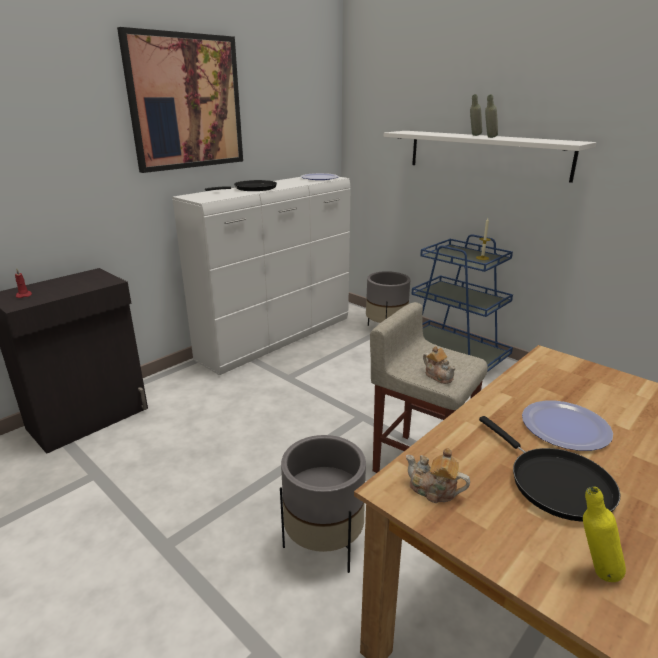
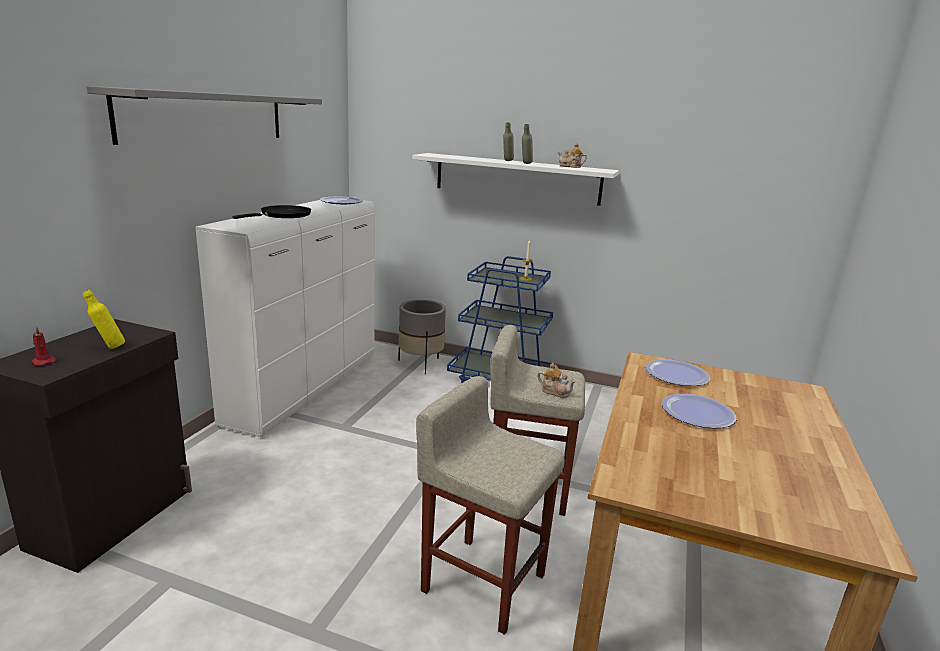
camera: 25 degrees left, 5 degrees down
(186, 102) = (207, 116): picture -> grey shelf
(324, 544) = (482, 581): grey planter -> beige stool
(433, 490) = (646, 479): teapot -> teapot (570, 167)
(555, 483) = (722, 455): black frying pan -> none
(577, 378) = (677, 374): none -> plate
(593, 572) = (789, 507): yellow bottle -> yellow bottle (108, 347)

